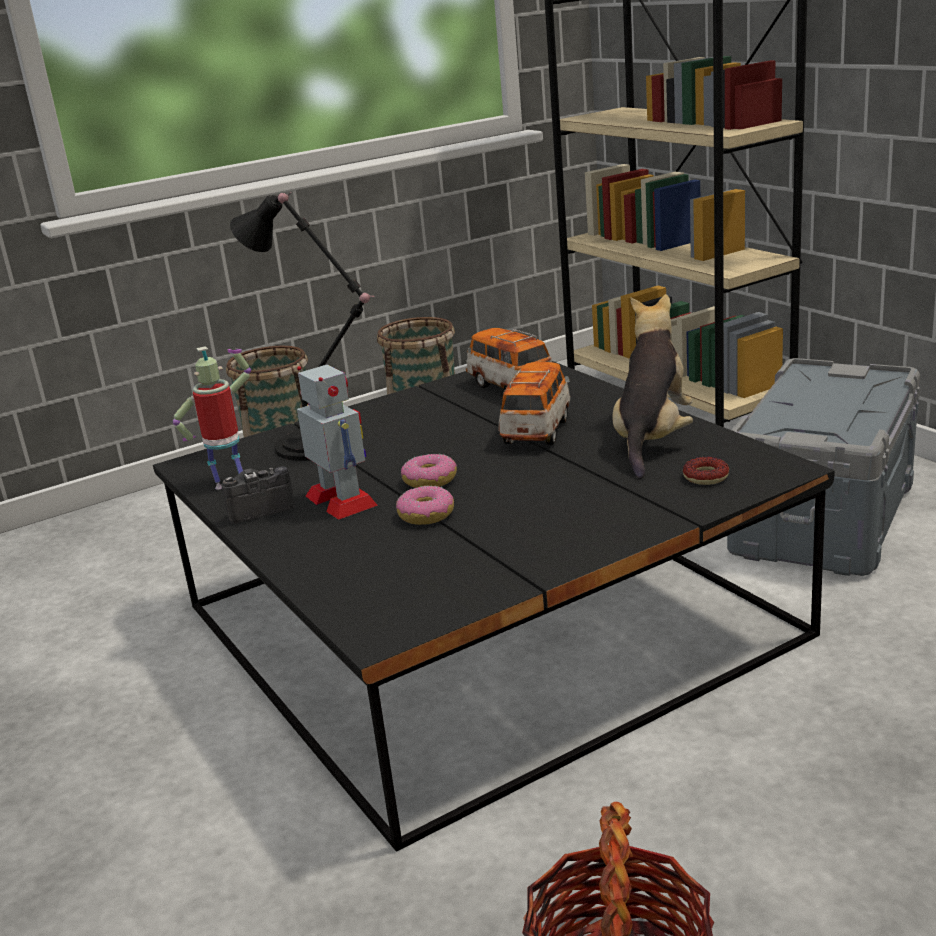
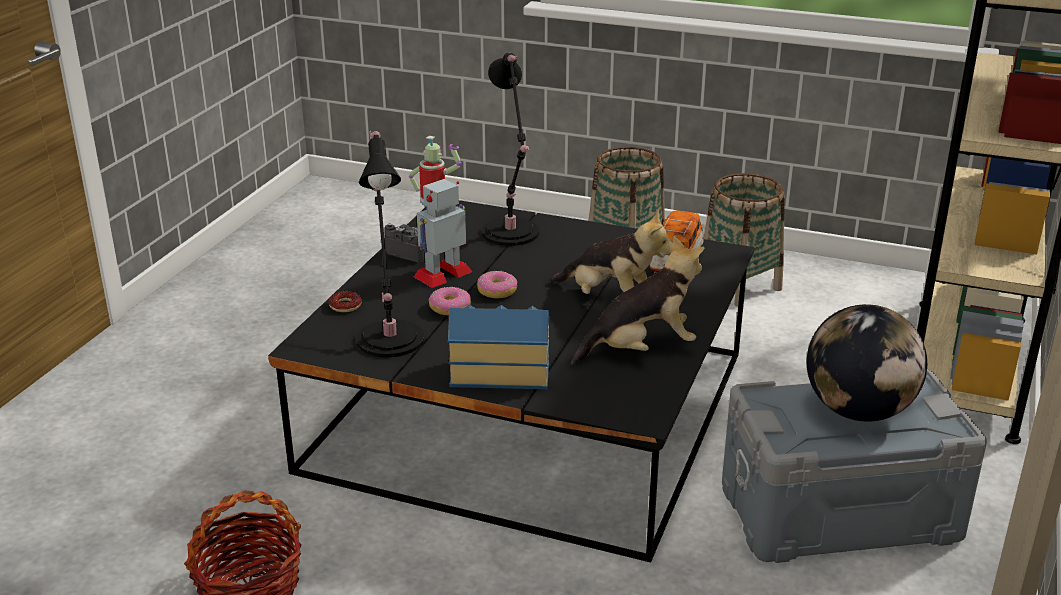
camera: 50 degrees right, 5 degrees up
(342, 501) = (443, 274): toy robot -> toy robot turned 150 degrees counterclockwise
(438, 566) = (390, 336): none -> black table lamp
(537, 430) = (611, 300): toy car -> plush toy
(607, 519) = (499, 372): none -> toy house
(705, 477) = (598, 389): donut -> donut (345, 305)
(824, 400) = (858, 411): none -> globe

